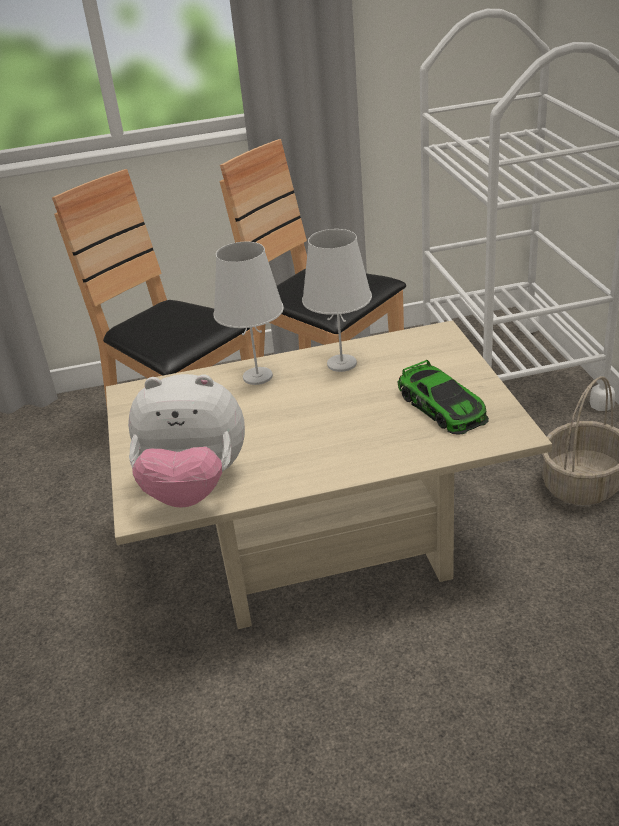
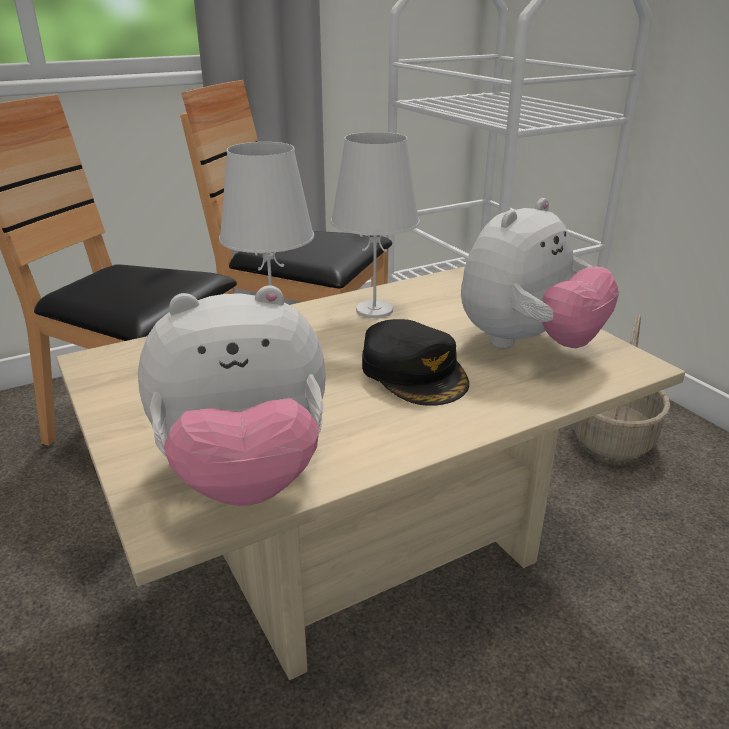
camera: 20 degrees left, 5 degrees down
(340, 423) = (414, 372): none -> black cap
(442, 407) = (527, 344): toy car -> plush toy

